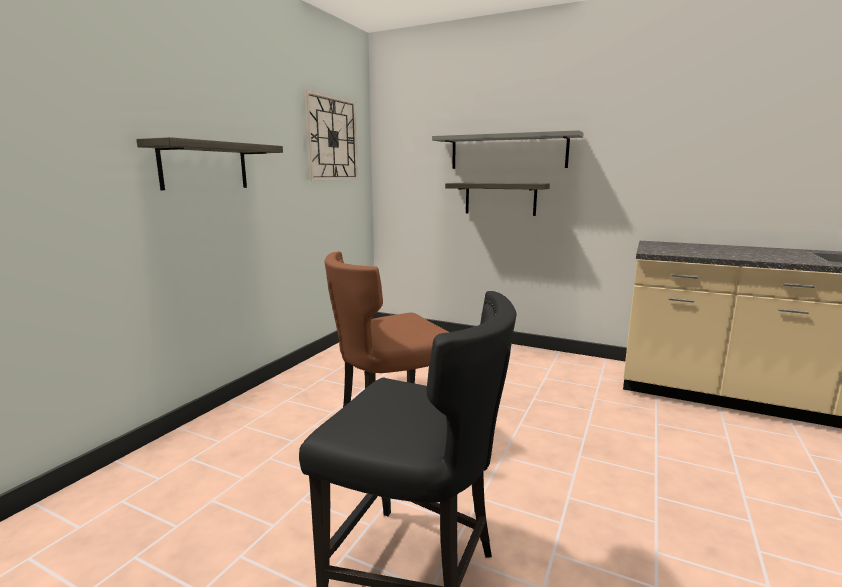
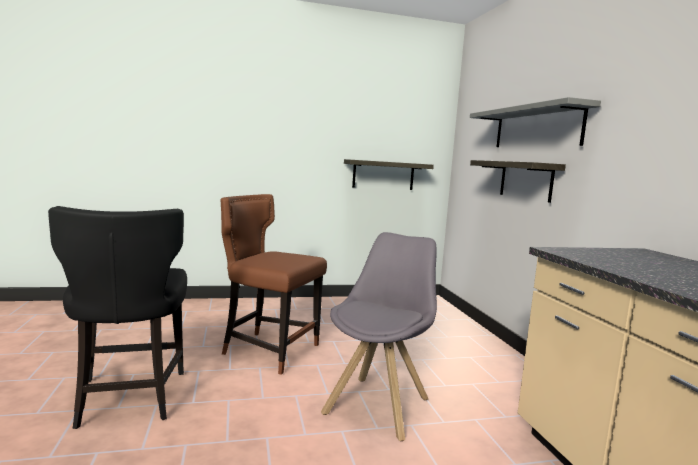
camera: 50 degrees right, 5 degrees down
(204, 166) = (259, 134): shelf -> shelf (383, 175)
(332, 139) = (395, 119): wall clock -> none
(550, 425) = (378, 406): none -> grey chair

